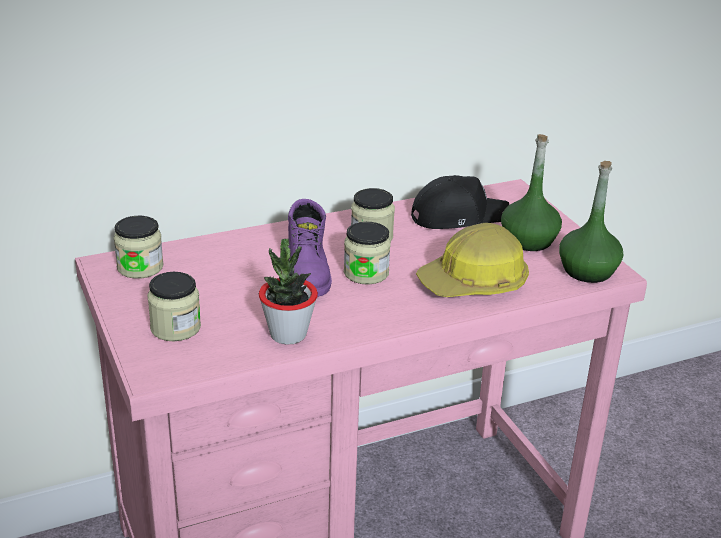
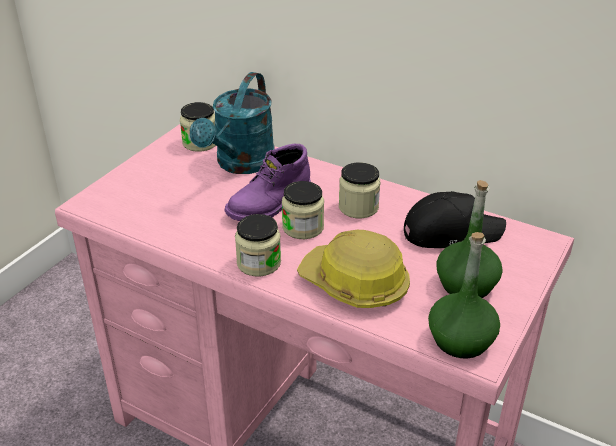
camera: 55 degrees right, 5 degrees up
(175, 328) = (145, 187): jar -> jar (259, 263)
(217, 262) = (241, 164): none -> turquoise watering can
(288, 334) = (182, 231): potted plant -> none
(457, 216) = (451, 232): black cap -> black cap turned 45 degrees counterclockwise

